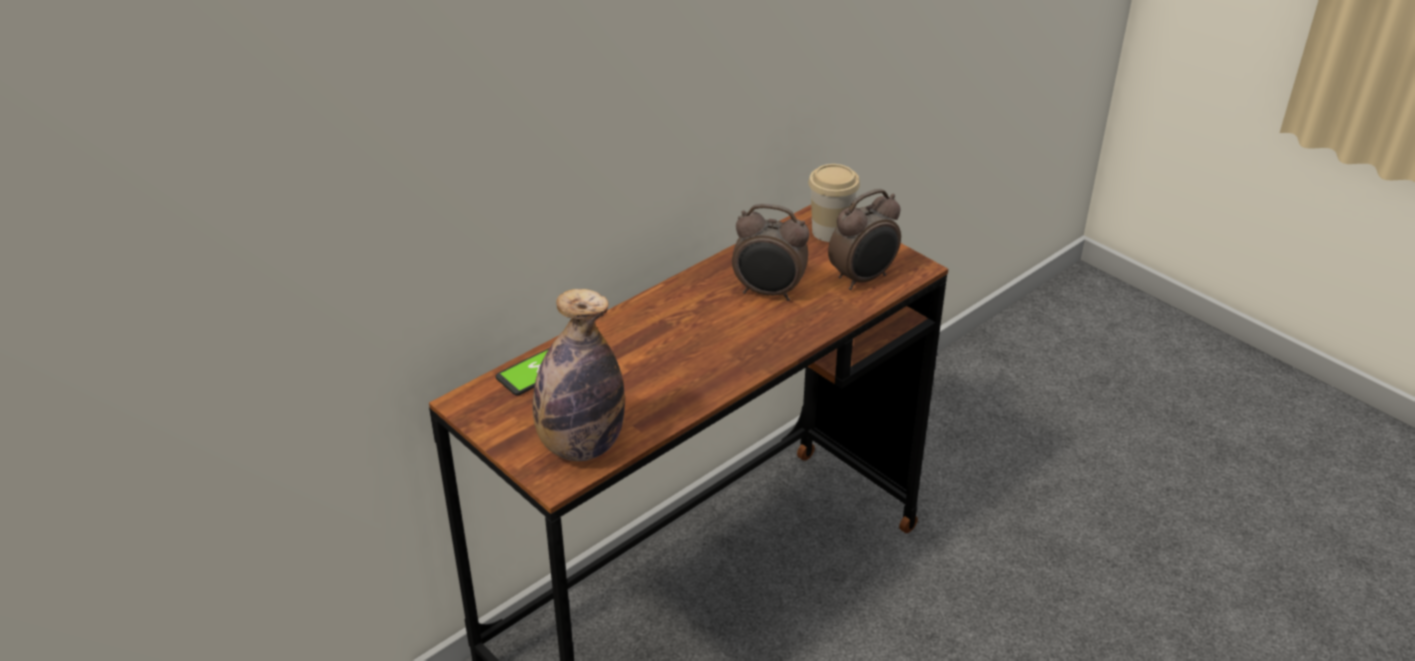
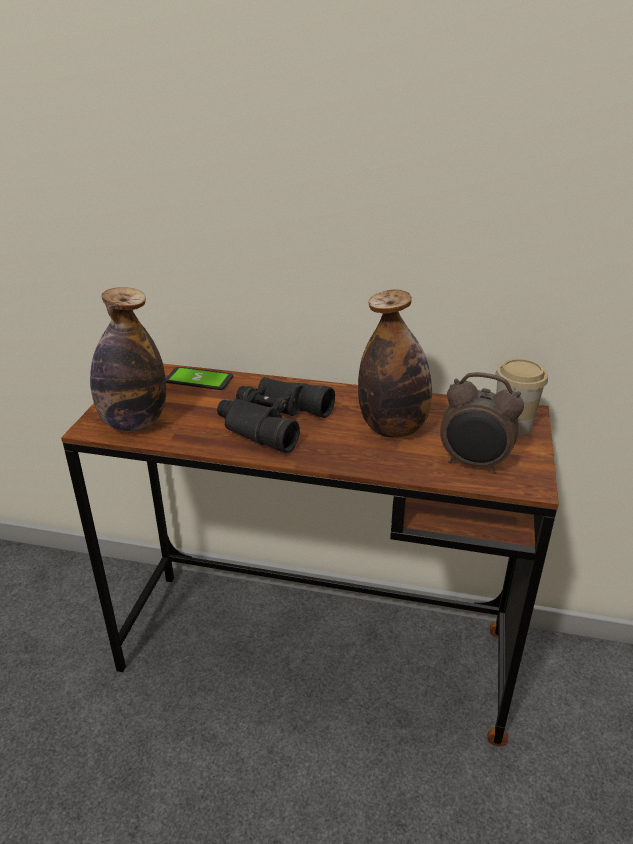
camera: 55 degrees right, 5 degrees down
(677, 356) = (269, 421): none -> black binoculars
(769, 293) = (393, 428): alarm clock -> bottle

